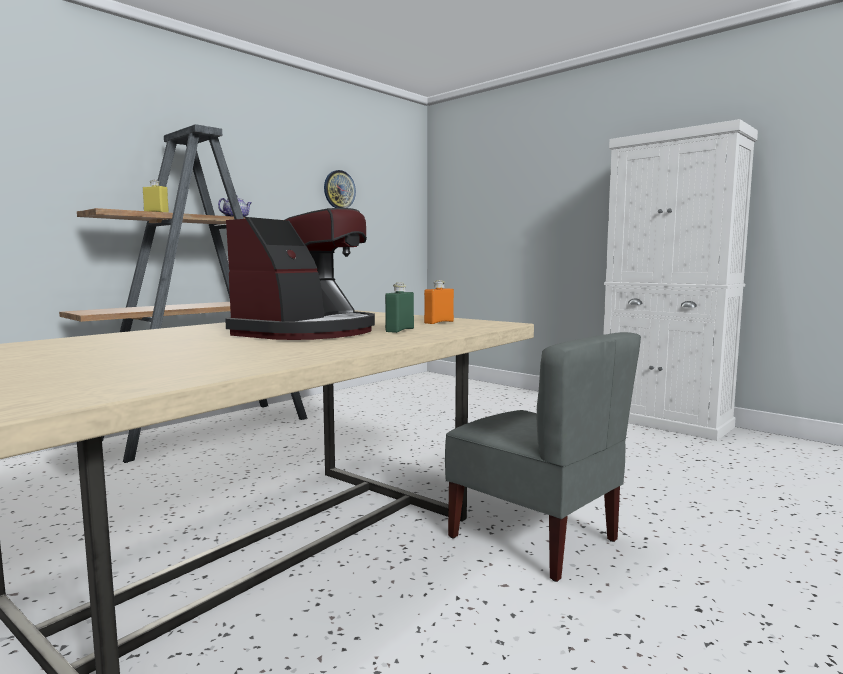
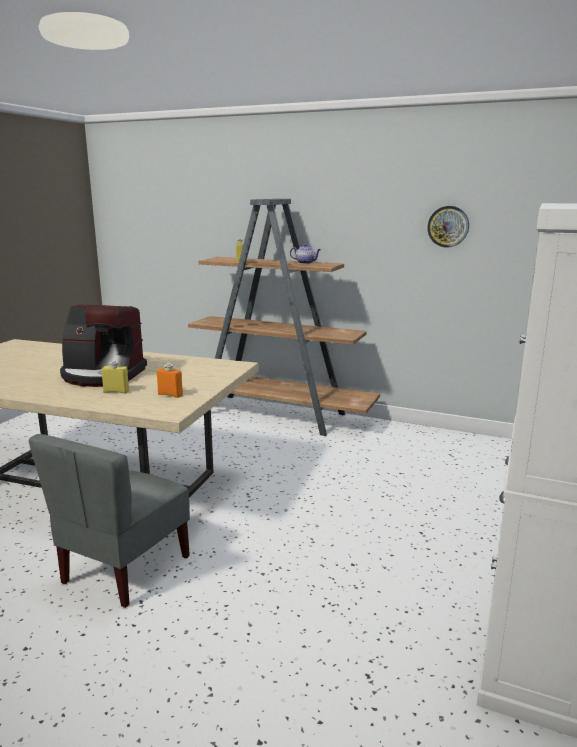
camera: 70 degrees right, 10 degrees up
(400, 330) = (116, 391): green bottle -> yellow bottle

